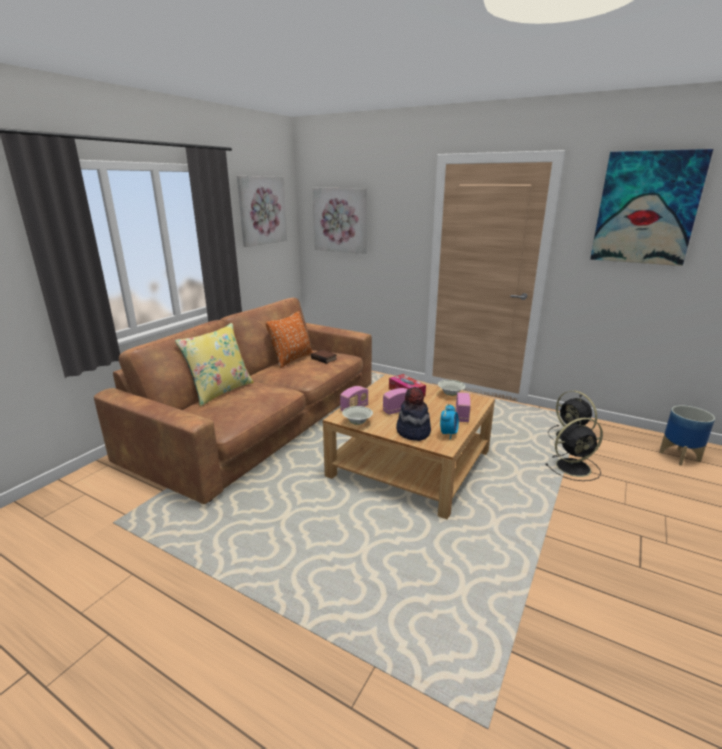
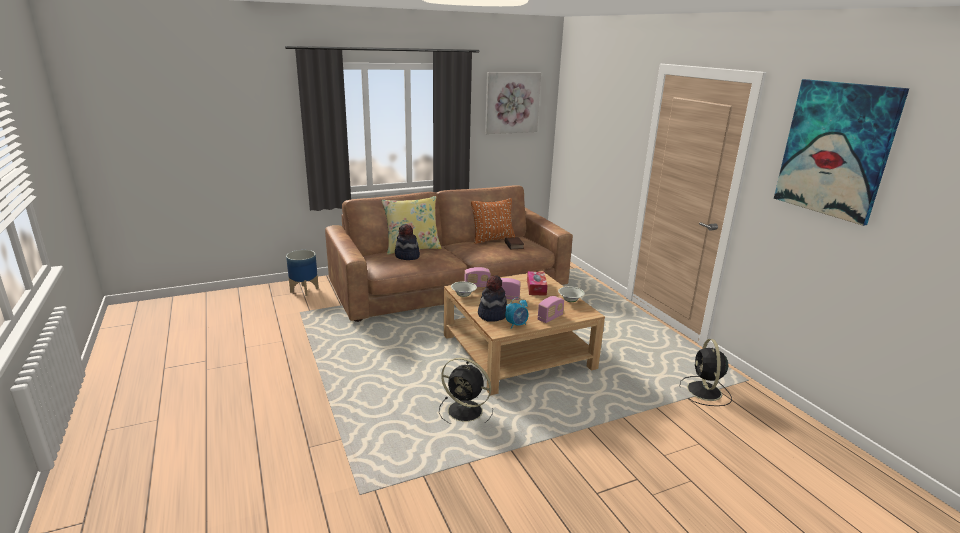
camera: 35 degrees right, 0 degrees up
(233, 401) = (407, 256): none -> hat
(340, 220) = (584, 118): picture -> none
(574, 467) = (663, 412): black fan -> black fan (466, 411)
(678, 456) = (807, 454): planter -> planter (304, 290)

